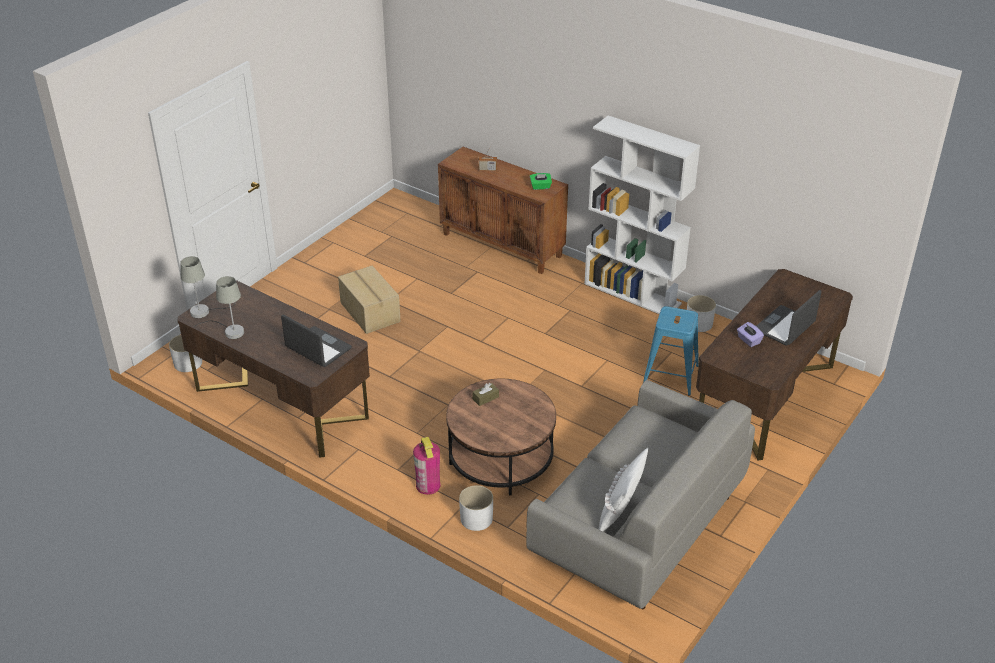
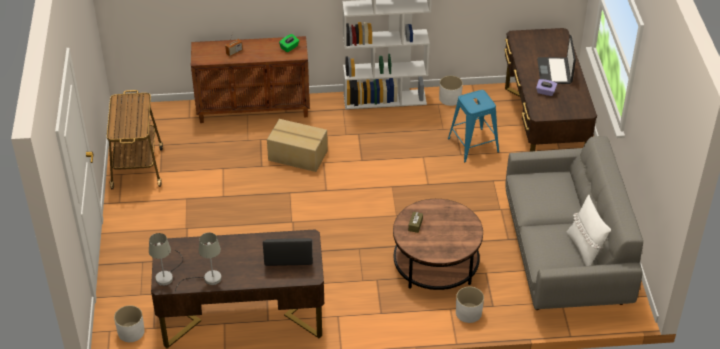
camera: 40 degrees left, 5 degrees up
(351, 243) = (137, 167): none -> cart
(369, 312) = (220, 214): cardboard box -> cardboard box (298, 156)
(428, 485) = (413, 311): fire extinguisher -> none

